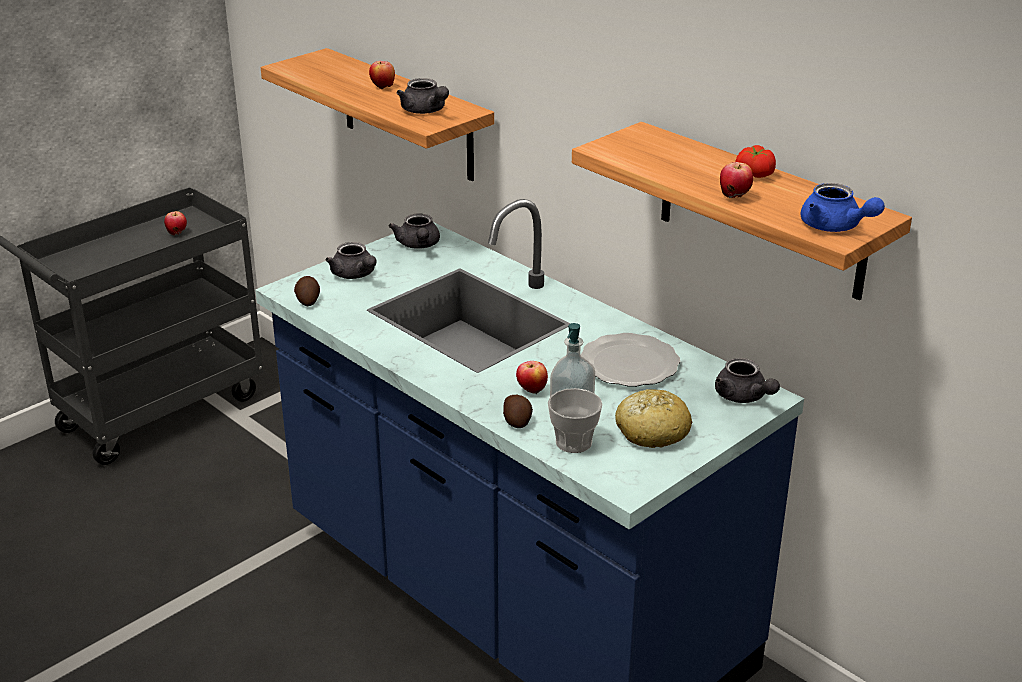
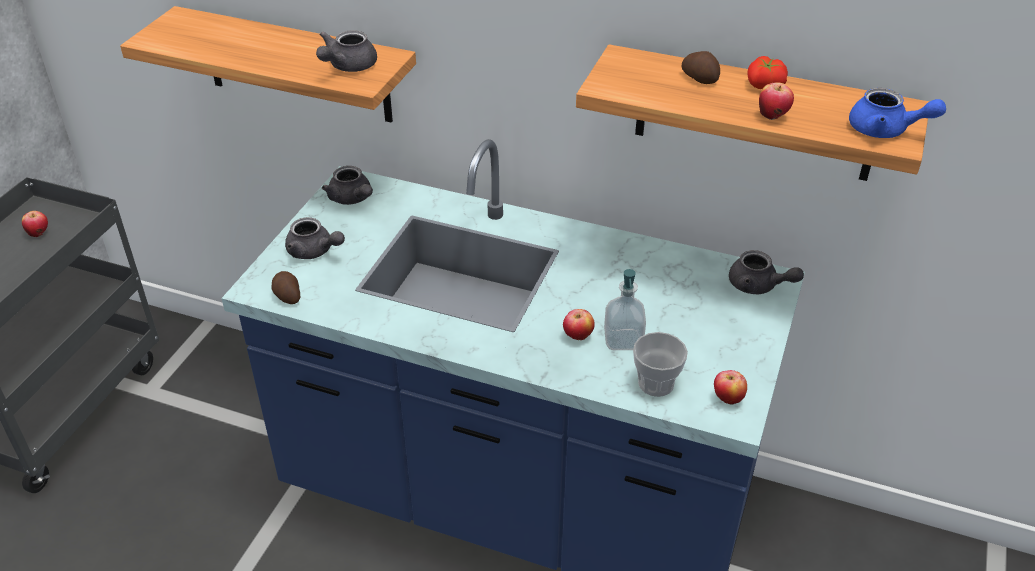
camera: 25 degrees left, 10 degrees up
(382, 87) = (278, 45): apple -> apple (727, 399)
(425, 111) = (347, 66): grey teapot -> grey teapot turned 90 degrees clockwise
(517, 420) = (589, 375): potato -> potato (700, 78)
(630, 365) = (641, 280): plate -> none
(651, 431) = (711, 348): bread -> none

